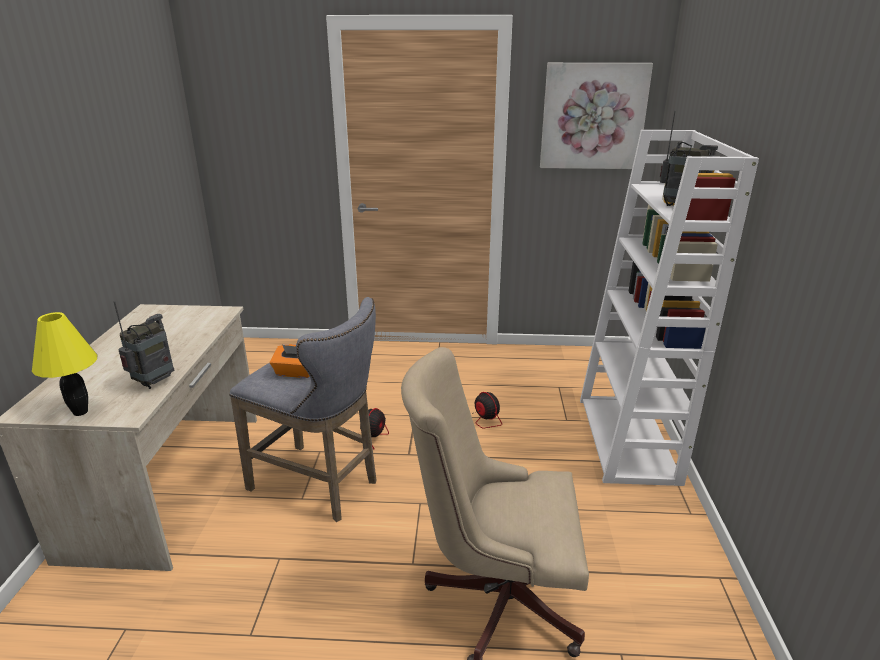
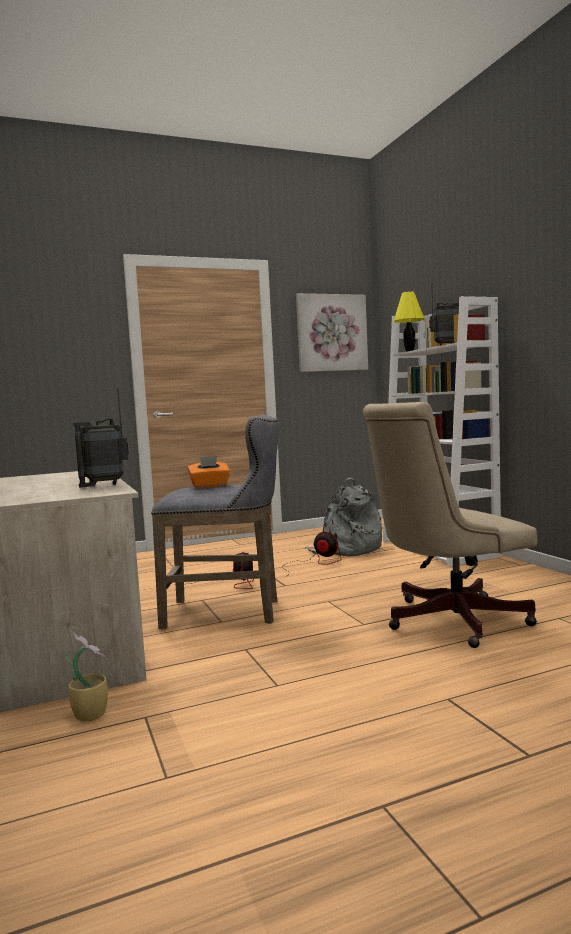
camera: 25 degrees left, 20 degrees down
(81, 412) = (61, 496): yellow table lamp -> yellow table lamp (409, 352)
(98, 602) = (90, 714): none -> potted plant
(155, 382) = (105, 485): radio -> radio turned 120 degrees counterclockwise
(528, 404) = (347, 550): none -> grey backpack

